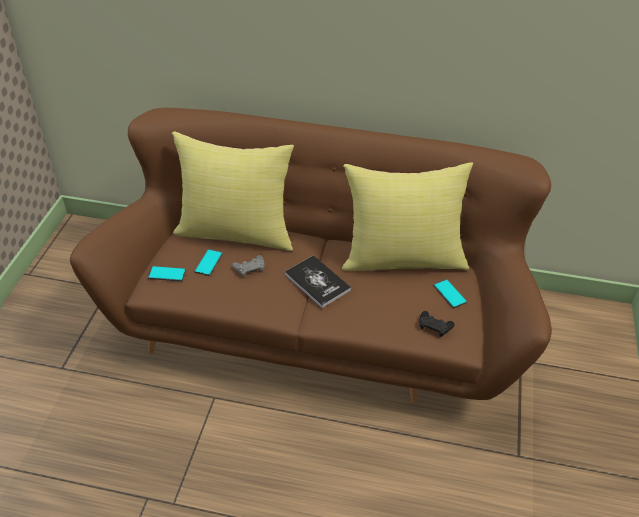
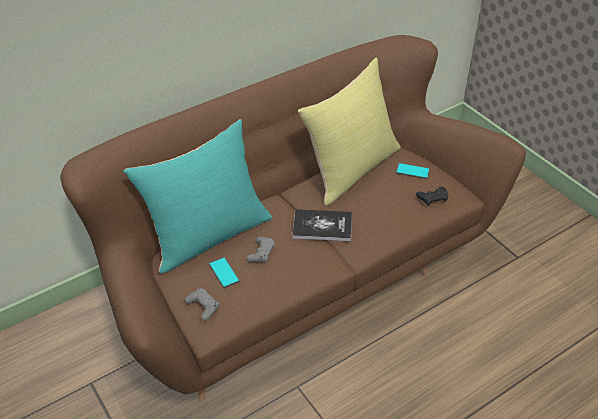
camera: 45 degrees left, 0 degrees up
(167, 274) = (203, 306): phone -> grey game controller
(236, 232) = (208, 235): yellow pillow -> turquoise pillow

